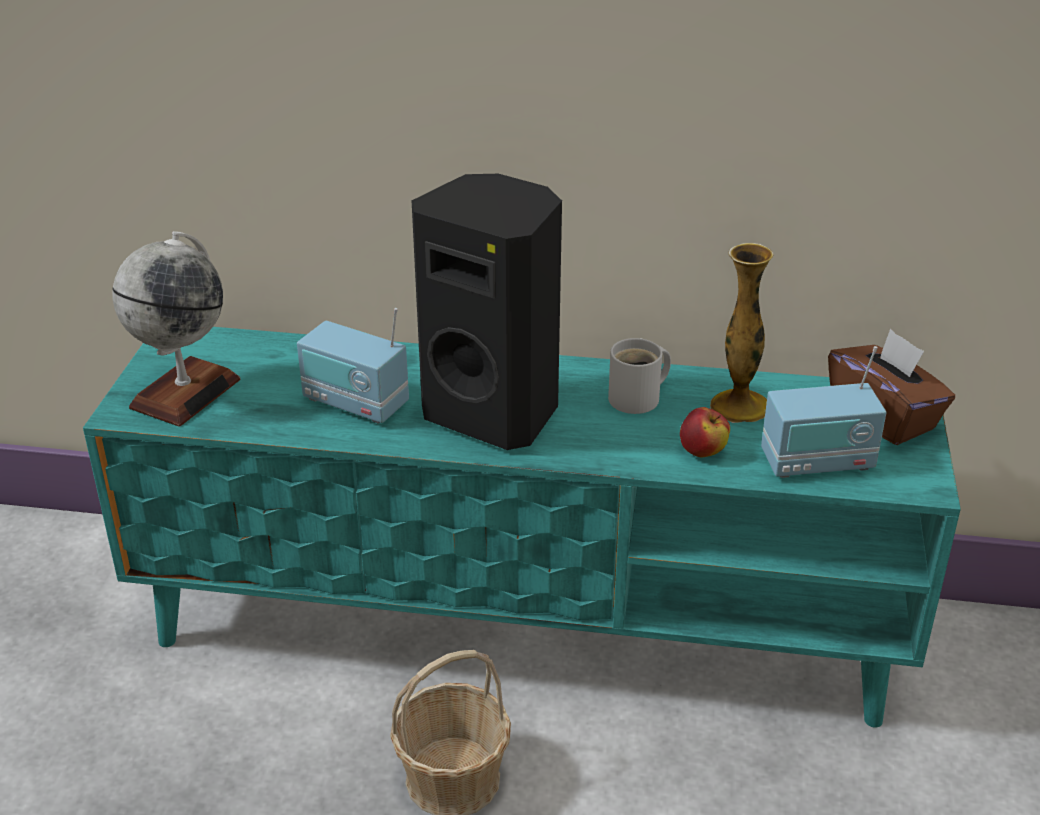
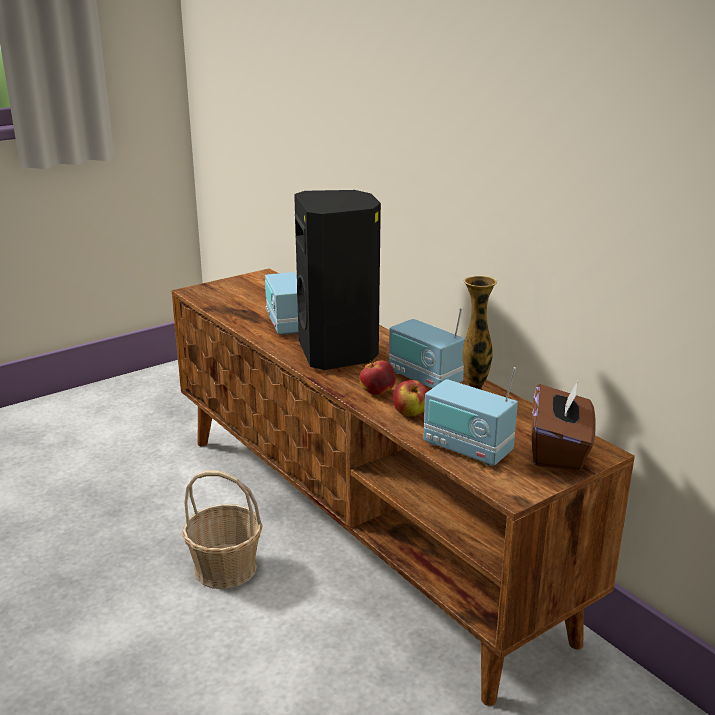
camera: 45 degrees right, 10 degrees down
(185, 393) = (228, 294): globe -> none
(523, 626) = (360, 527): turquoise tv stand -> brown tv stand
(626, 443) = (377, 392): none -> apple
(639, 398) = (424, 379): white mug -> radio

